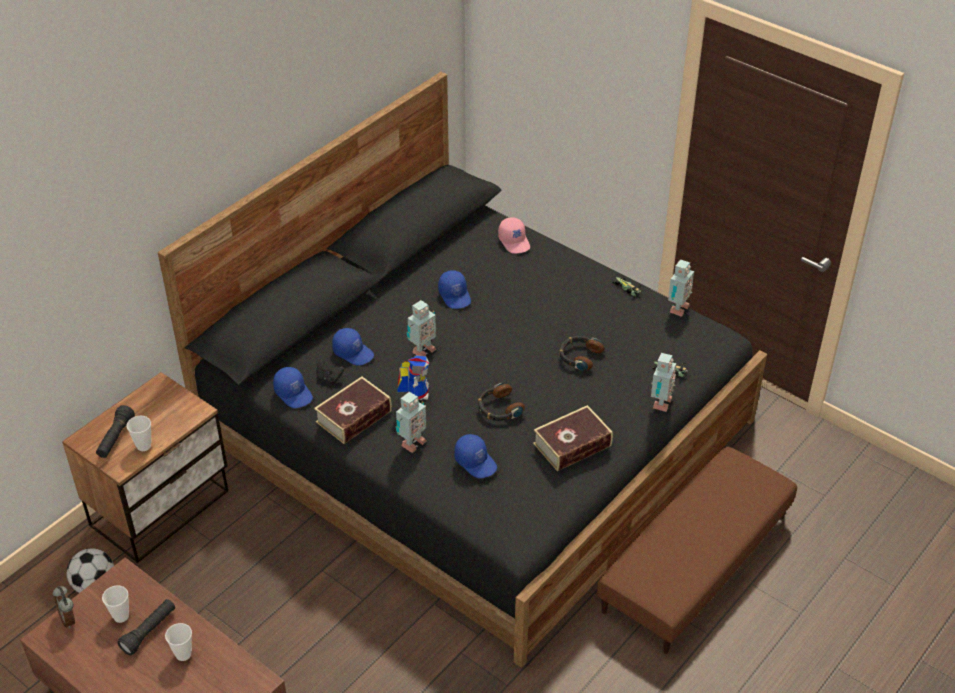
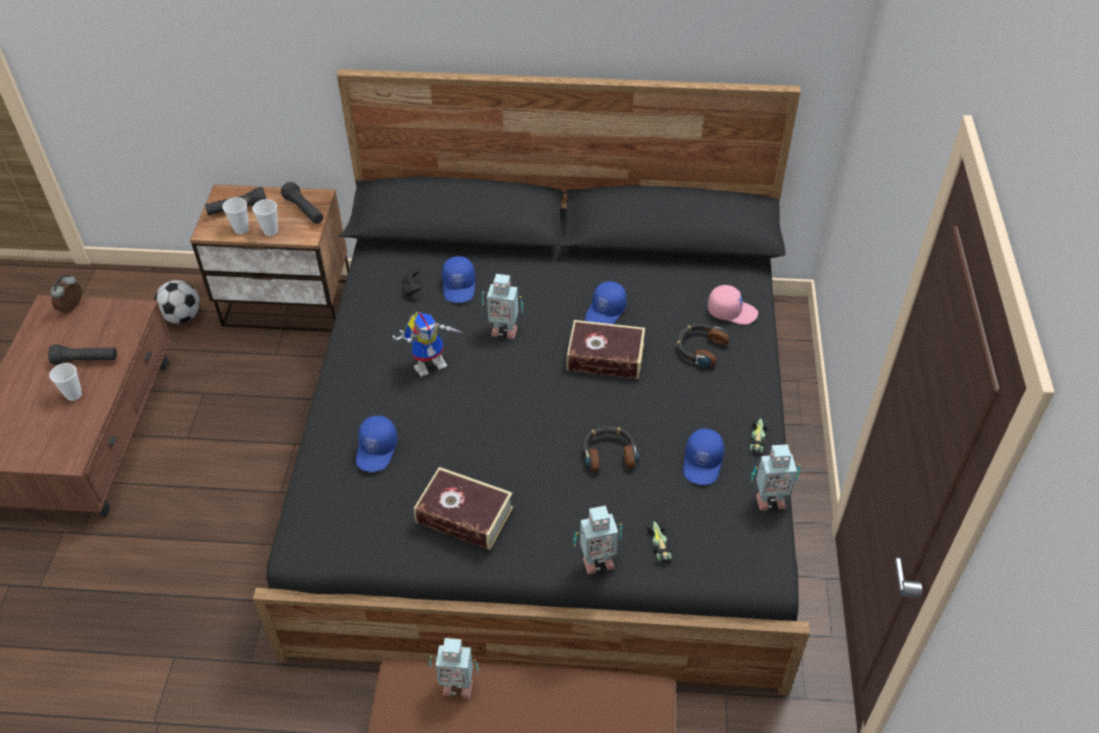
camera: 55 degrees right, 5 degrees up
(121, 616) = (93, 335): cup -> cup (270, 231)
(166, 399) = (304, 211): none -> black flashlight
(294, 393) = (373, 278): blue cap -> blue cap (703, 463)
(354, 416) = (375, 332): book -> book (605, 357)
(411, 443) = (371, 391): toy robot -> toy robot (456, 685)
(499, 408) = (467, 428): headphones -> headphones (700, 348)
(514, 241) = (732, 311): pink cap -> pink cap turned 105 degrees counterclockwise

